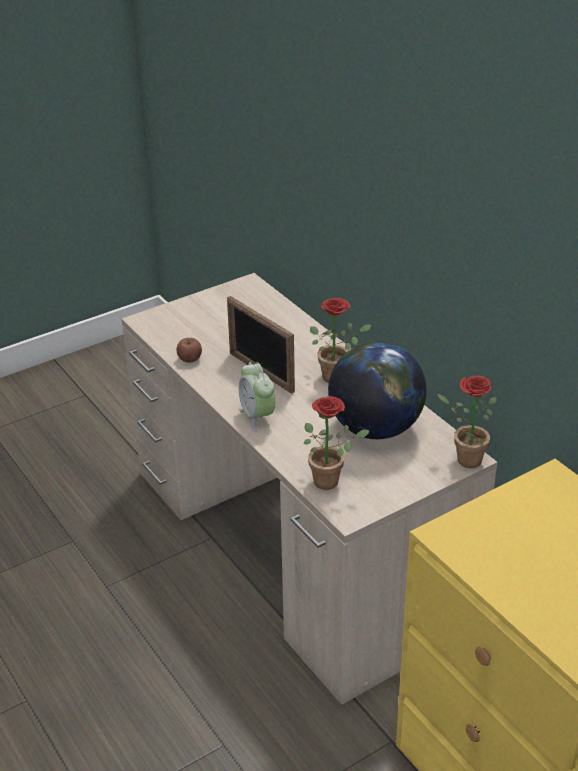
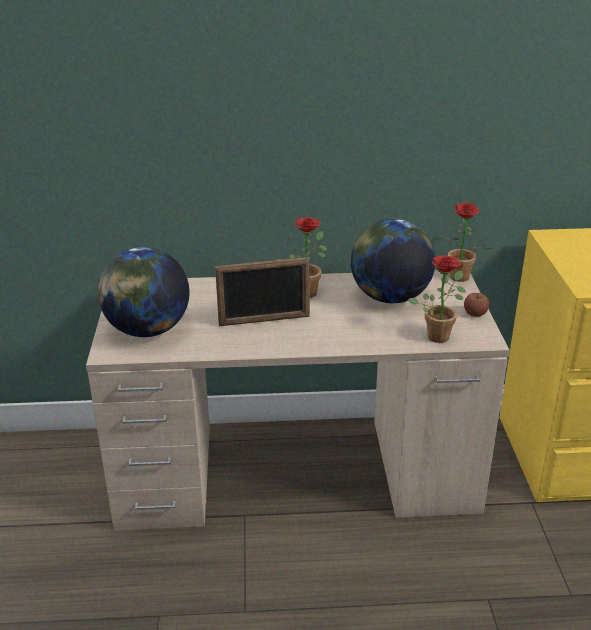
camera: 60 degrees left, 5 degrees down
(189, 359) = (202, 347): apple -> apple (475, 313)
(192, 323) = (147, 330): none -> globe
(257, 416) = (325, 340): alarm clock -> none

